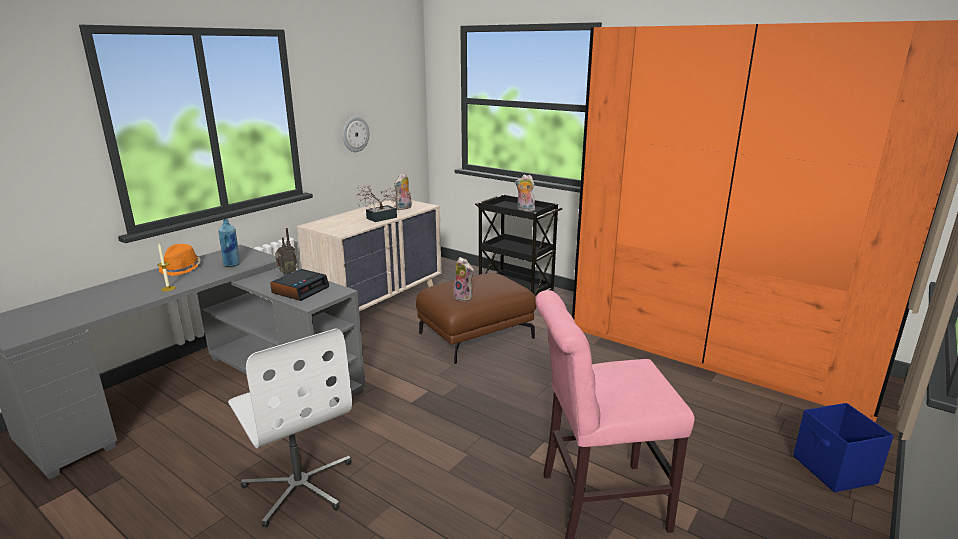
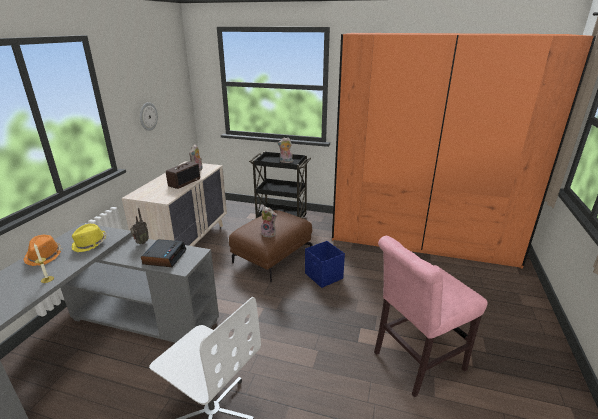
camera: 20 degrees left, 5 degrees up
(232, 264) = (90, 244): blue bottle -> yellow hat
(378, 218) = (184, 182): potted plant -> radio
(834, 470) = (520, 304): blue storage box -> blue storage box (323, 276)

